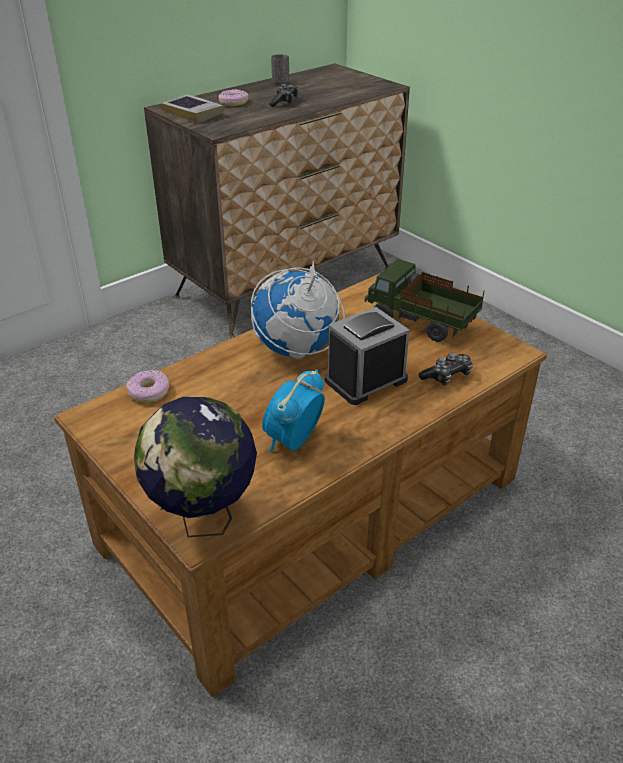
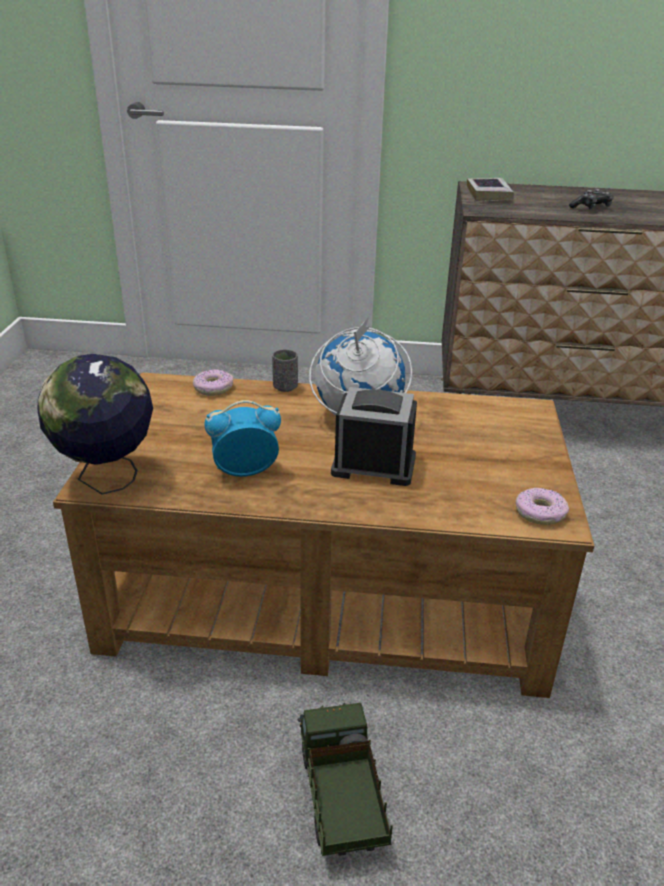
camera: 45 degrees right, 5 degrees down
(233, 102) = (541, 196): donut -> donut (539, 512)
(280, 82) = (622, 194): grey cup -> grey cup (285, 387)
(420, 323) = (503, 452): toy truck -> toy truck (340, 799)
(447, 376) = (450, 502): game controller -> none

